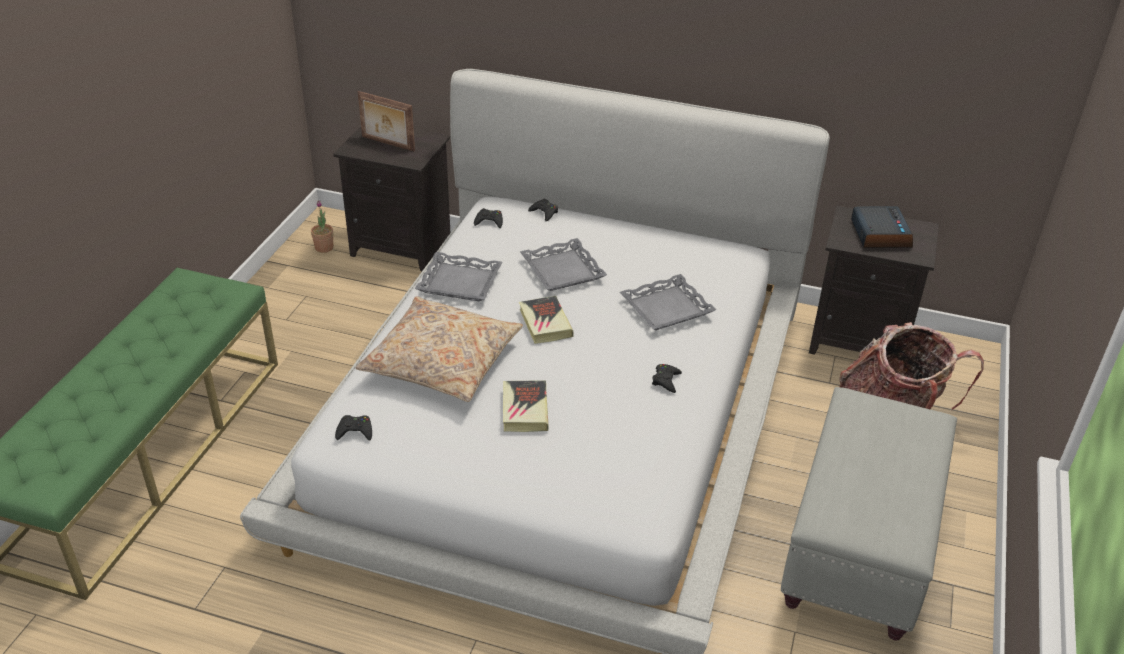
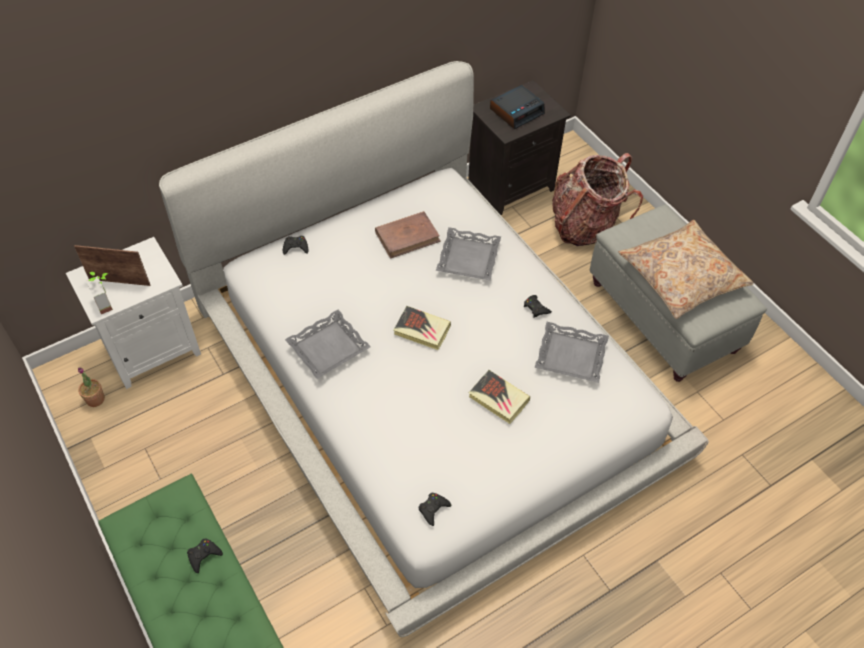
camera: 50 degrees left, 15 degrees up
(361, 149) = (108, 302): none -> potted plant
(387, 144) = (120, 281): picture frame -> picture frame turned 150 degrees counterclockwise
(403, 246) = (153, 348): black nightstand -> white nightstand
(441, 361) = (406, 413): beige pillow -> beige pillow (681, 277)
(489, 221) = (272, 284): black game controller -> black game controller (203, 555)
(563, 270) = (375, 282): grey tray -> grey tray (571, 355)
(640, 262) = (407, 237): none -> brown book
(879, 234) = (517, 111): alarm clock -> alarm clock turned 105 degrees clockwise

